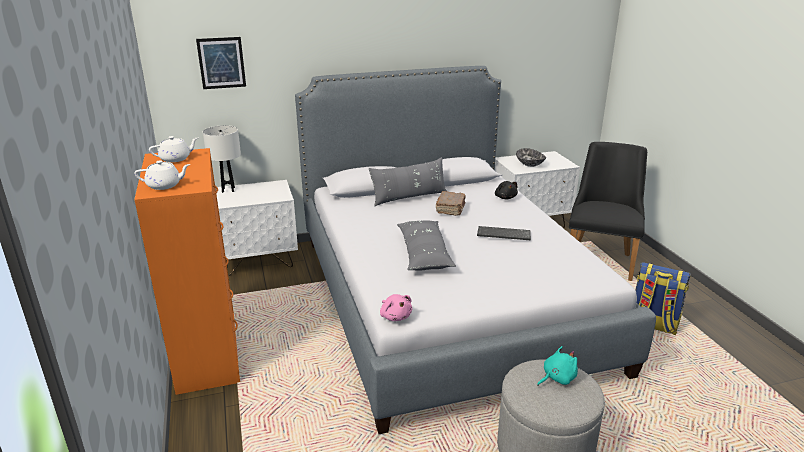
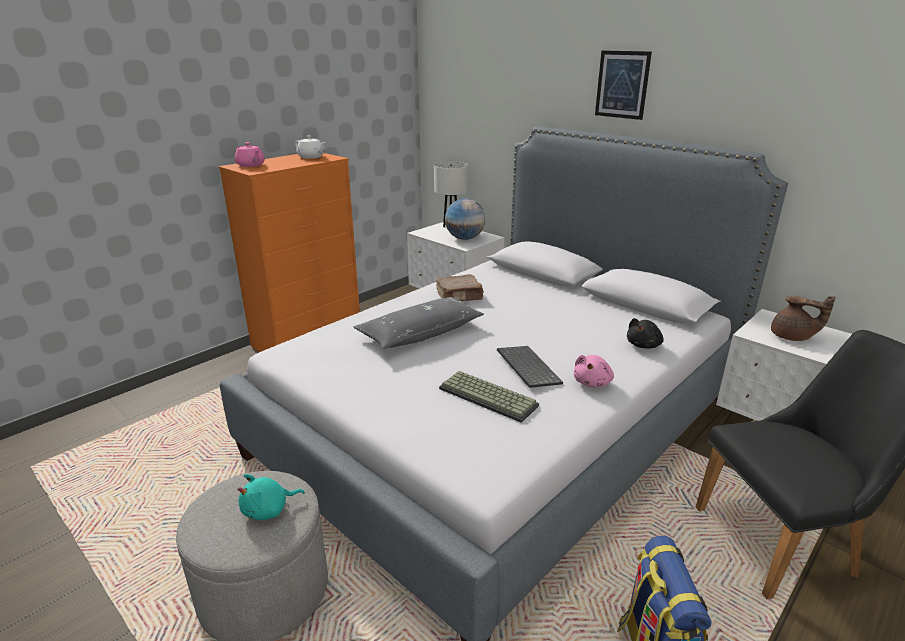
camera: 60 degrees right, 0 degrees up
(165, 185) = (251, 165): white teapot -> pink teapot
(221, 63) = (469, 98): picture -> picture (622, 84)
(265, 192) = (464, 238): none -> globe
(395, 316) = (280, 353): pink plush toy -> pink plush toy (592, 382)
(409, 197) = (550, 293): grey pillow -> none
(451, 209) = (554, 321): brown book -> brown book (460, 297)
(527, 255) = (489, 396): none -> keyboard
(530, 164) = (792, 337): bowl -> brown teapot
(557, 378) = (269, 510): turquoise plush toy -> turquoise plush toy turned 120 degrees clockwise

